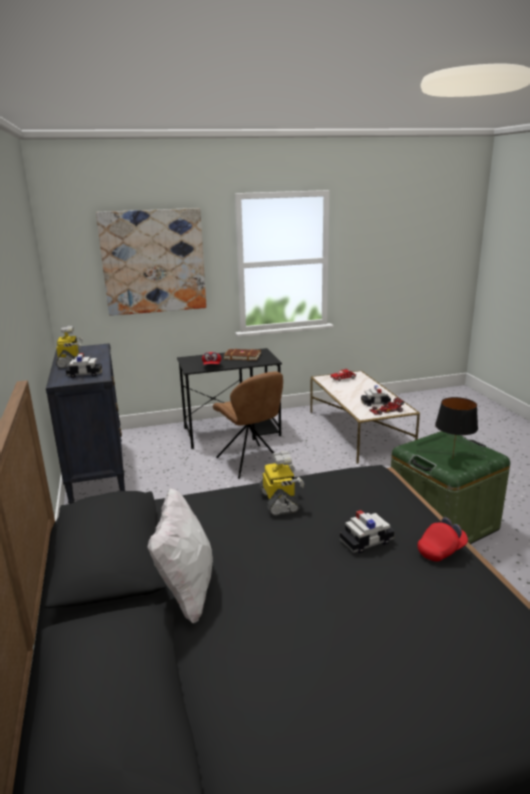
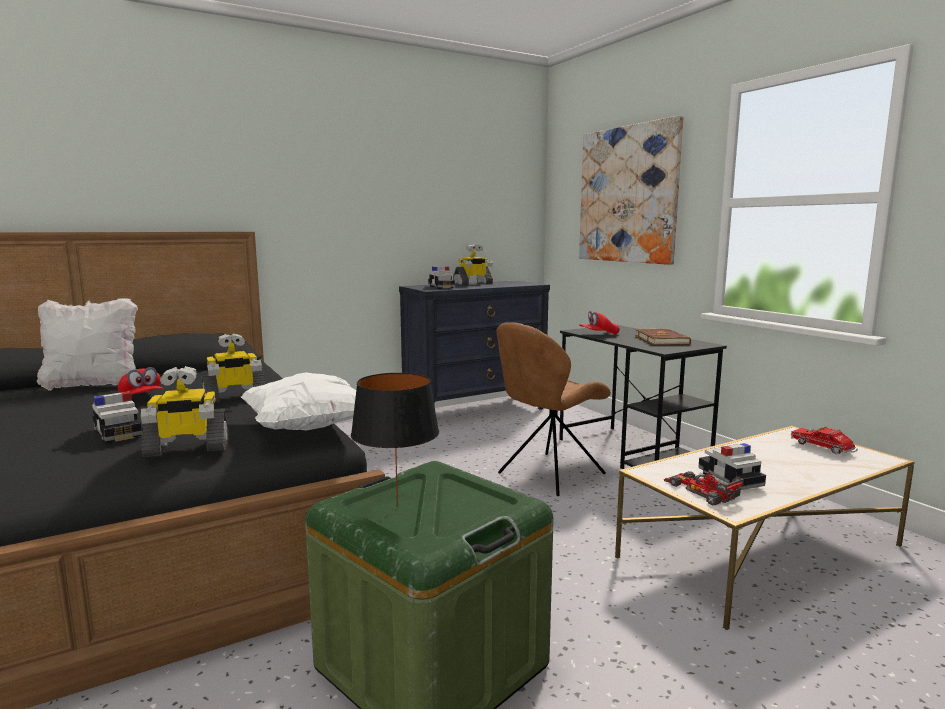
camera: 75 degrees right, 10 degrees down
(357, 473) = (308, 427): none -> white pillow
(401, 509) = (186, 449): none -> toy robot
(441, 550) = (60, 470): red cap -> red cap (142, 398)

